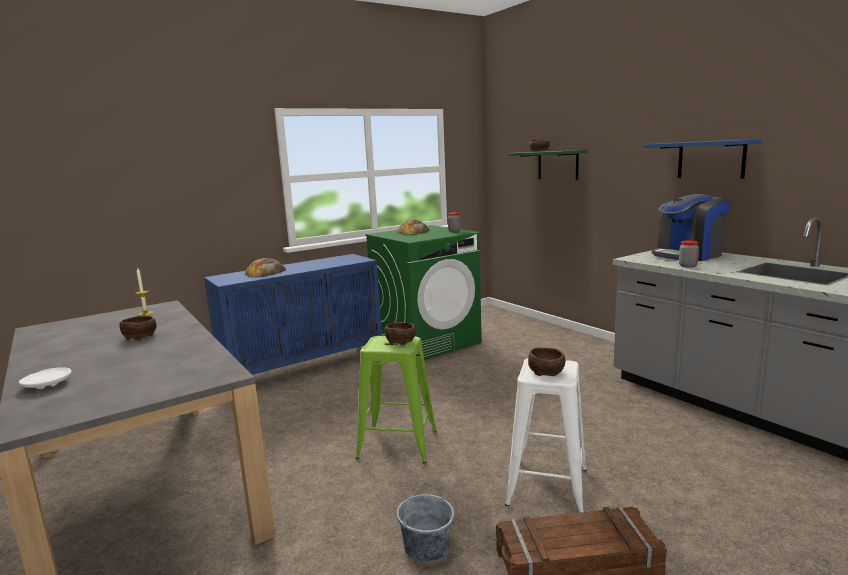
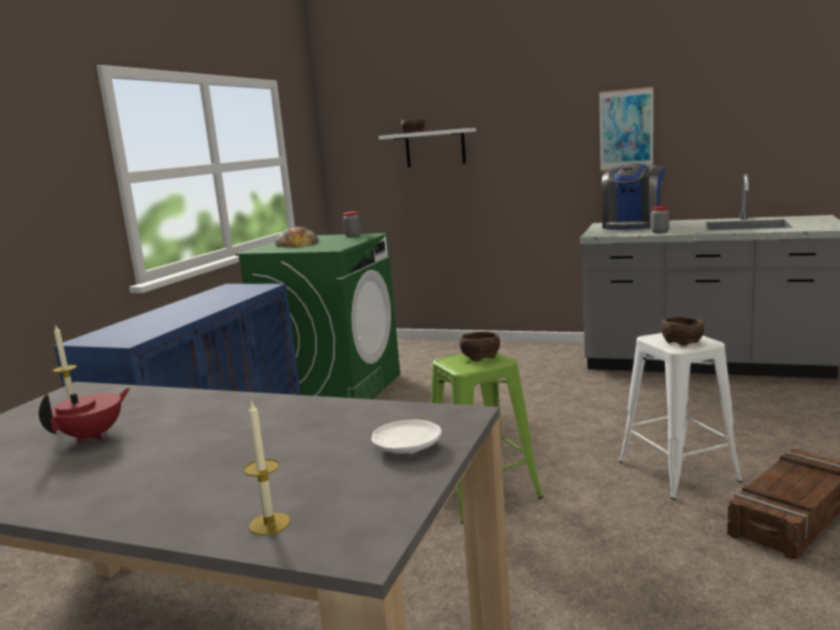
camera: 35 degrees left, 0 degrees up
(41, 400) = (269, 524): none -> candle
(47, 384) = (209, 510): white plate -> white plate (406, 447)
(113, 332) = (93, 436): none -> red teapot
(140, 336) = (168, 425): brown bowl -> none
(265, 271) = (152, 320): bread -> none
(426, 547) = (670, 562): grey bucket -> none
(558, 165) = (435, 148): green shelf -> white shelf
(711, 159) = (626, 129): blue shelf -> picture

